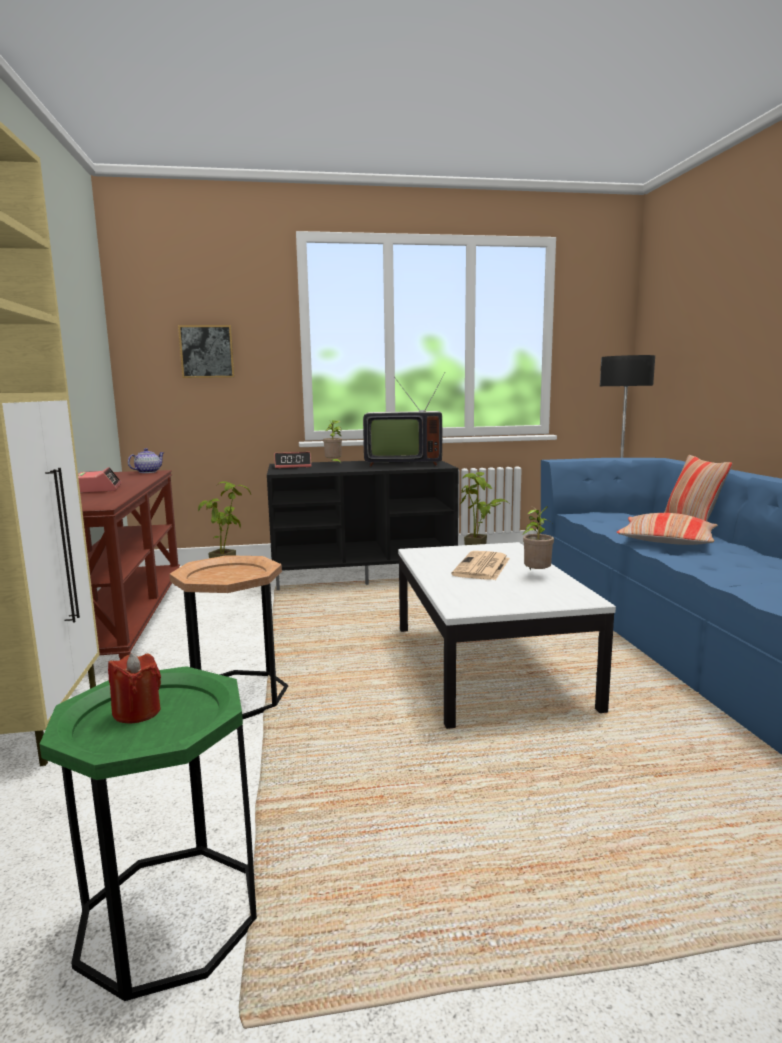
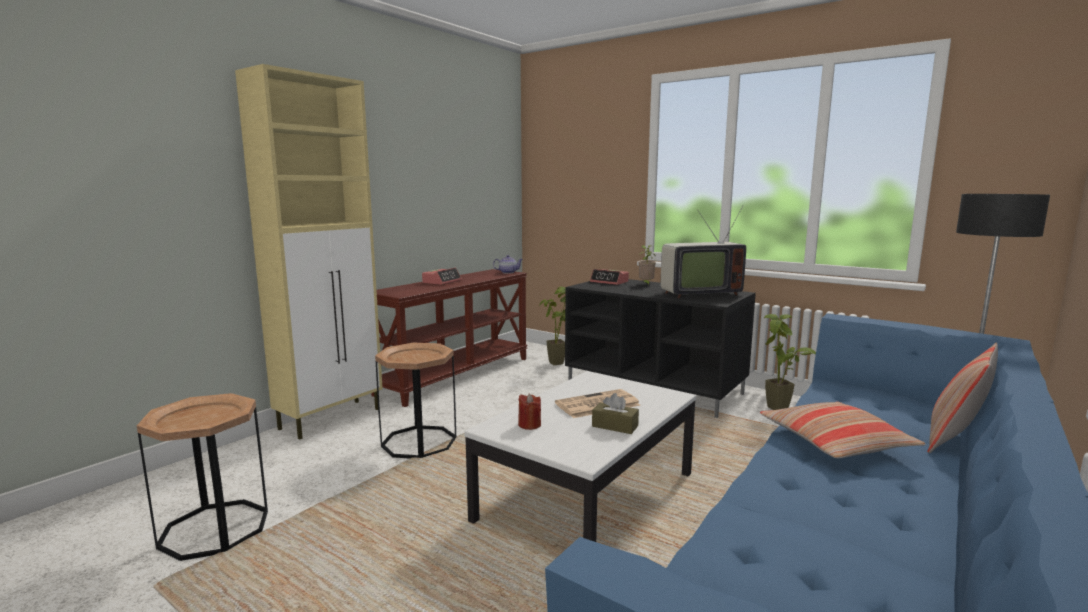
camera: 45 degrees right, 0 degrees up
(137, 712) = (205, 413): red candle -> red candle (529, 425)
(169, 915) = (214, 529): green side table -> brown side table
(207, 351) = (579, 181): picture -> none
(401, 463) = (697, 293): television -> television turned 60 degrees counterclockwise
(536, 575) = (615, 426): potted plant -> brown tissue box

